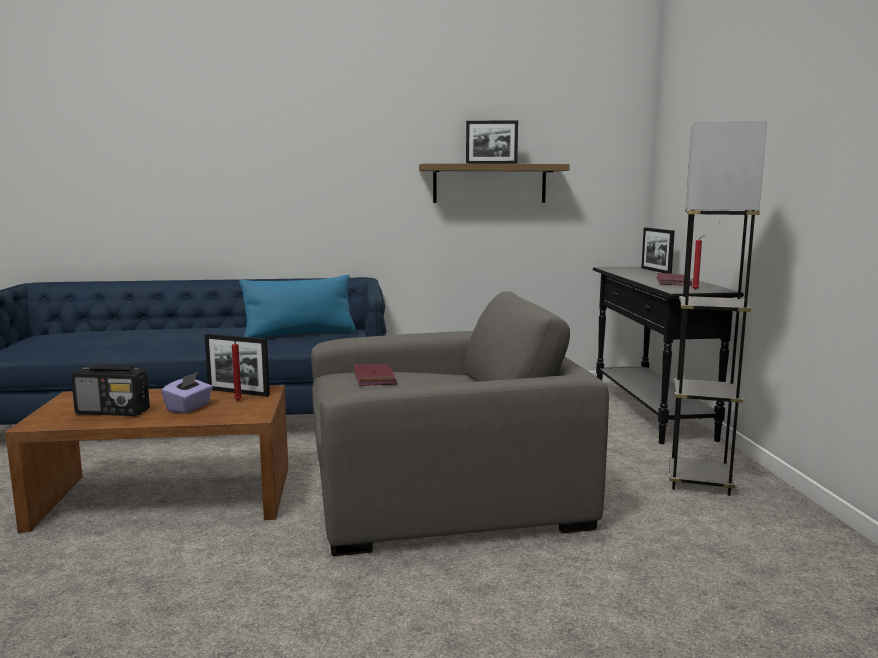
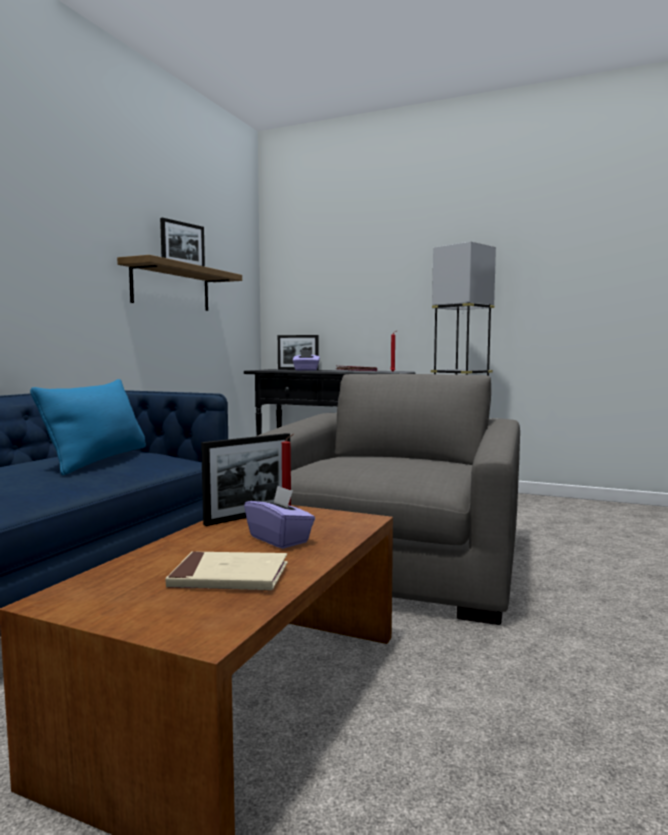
camera: 60 degrees left, 5 degrees down
(113, 412) = (229, 577): radio -> beige book
(374, 378) = (342, 464): red book -> none
(641, 274) = (306, 370): none -> purple tissue box

